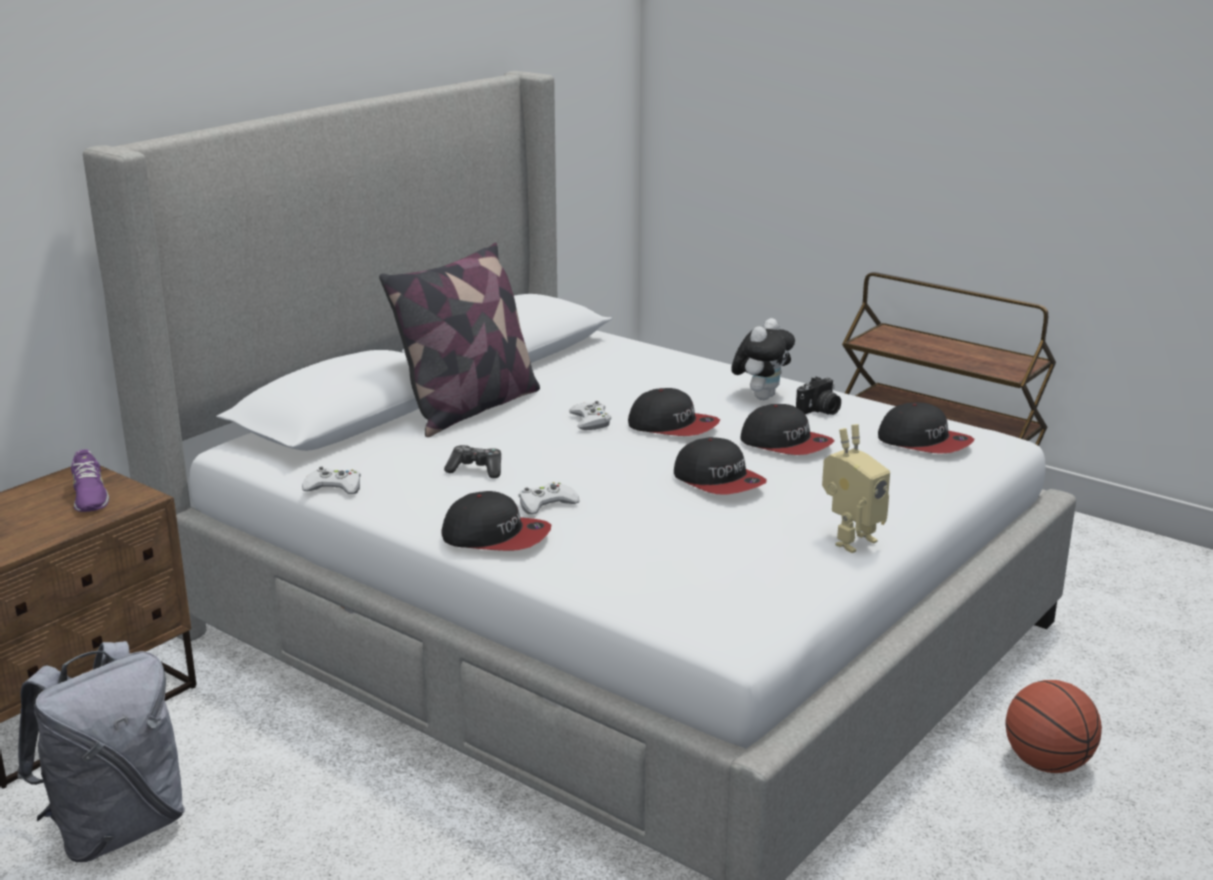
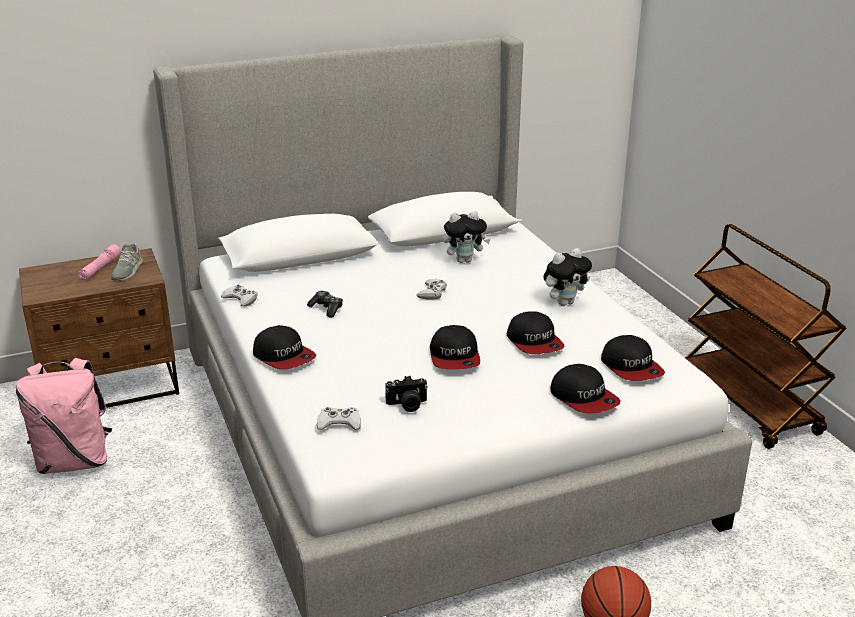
camera: 30 degrees right, 5 degrees up
(36, 503) = (100, 268): none -> pink flashlight
(89, 496) = (127, 271): purple shoe -> grey shoe
(116, 829) = (74, 461): grey backpack -> pink backpack
(469, 408) = (374, 265): pillow -> none
(546, 504) = (336, 343): white game controller -> white game controller (339, 423)
(581, 379) = (464, 260): none -> plush toy
(673, 426) = (477, 310): cap -> cap (584, 398)
(819, 411) = (589, 324): camera -> camera (407, 405)
(850, 540) = (484, 424): toy robot -> none

